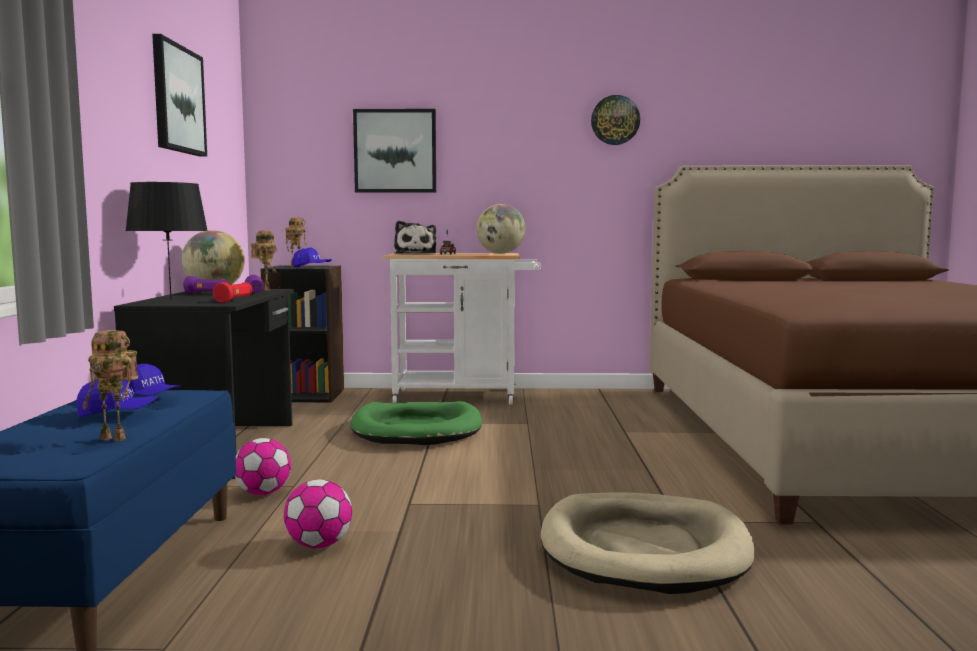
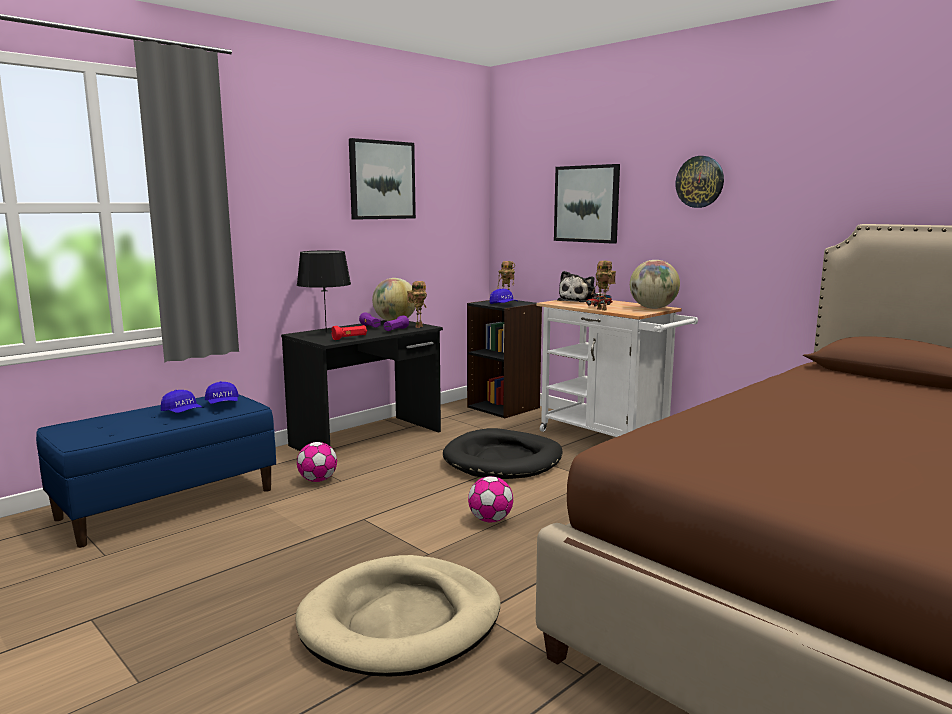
camera: 45 degrees right, 5 degrees up
(116, 438) = (136, 430): toy robot -> toy robot (603, 309)
(319, 545) = (264, 527): football -> football (490, 520)
(417, 429) = (503, 460): green dog bed -> black dog bed
(615, 120) = (793, 168): wall clock -> wall clock (700, 182)

